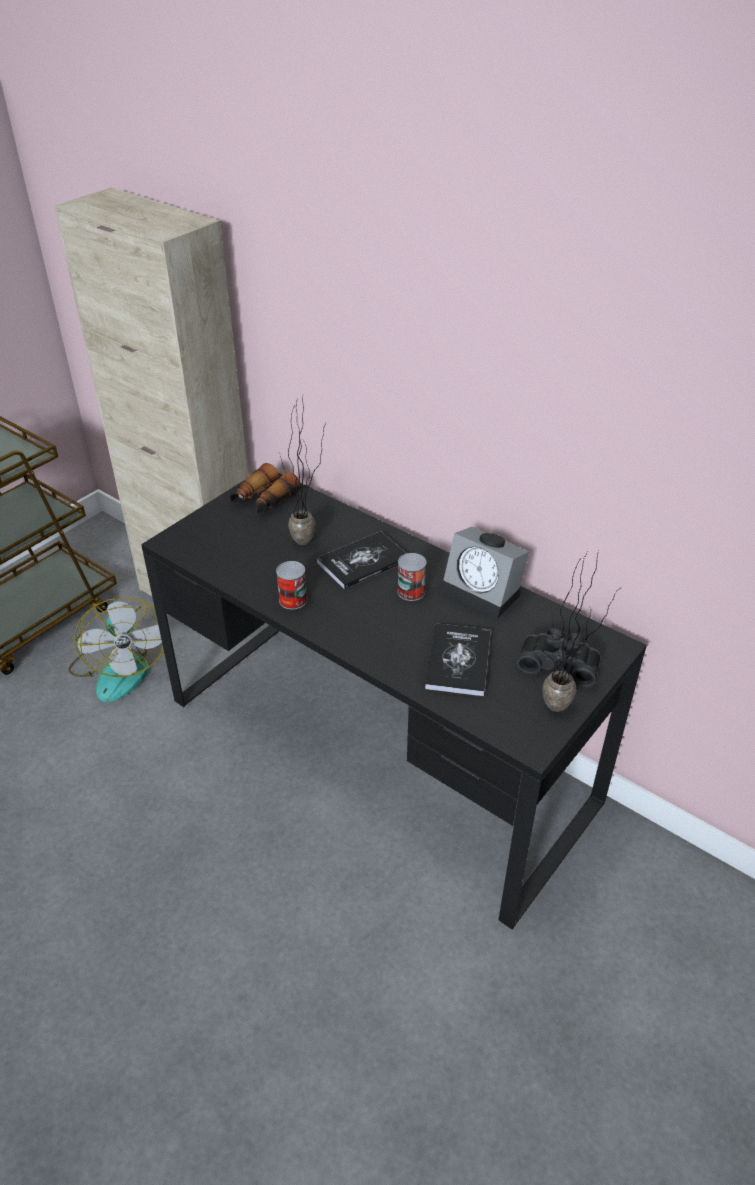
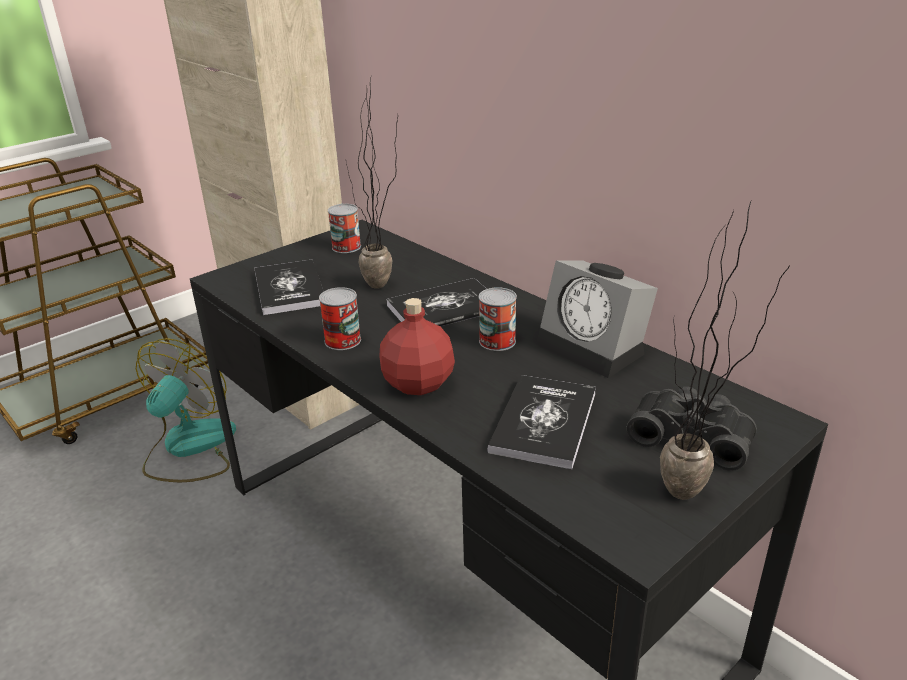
camera: 10 degrees right, 10 degrees down
(120, 668) = (189, 448): fan -> fan turned 150 degrees counterclockwise
(231, 550) = (289, 288): none -> book
(263, 500) = (346, 247): binoculars -> can
(362, 635) = (419, 383): none -> red bottle

